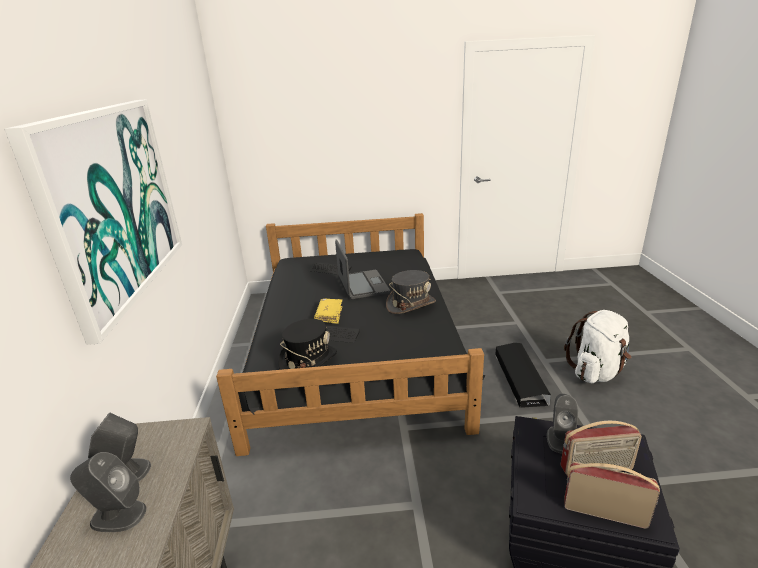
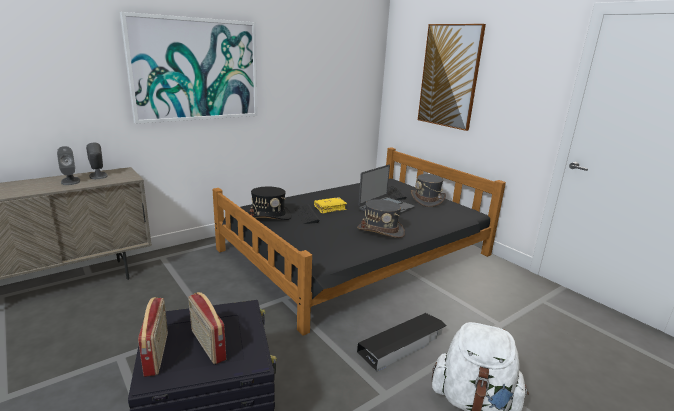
camera: 55 degrees right, 5 degrees down
(328, 125) = (449, 76): none -> picture
(364, 260) = (427, 200): none -> grey hat
(560, 439) = (236, 322): grey speaker -> none

